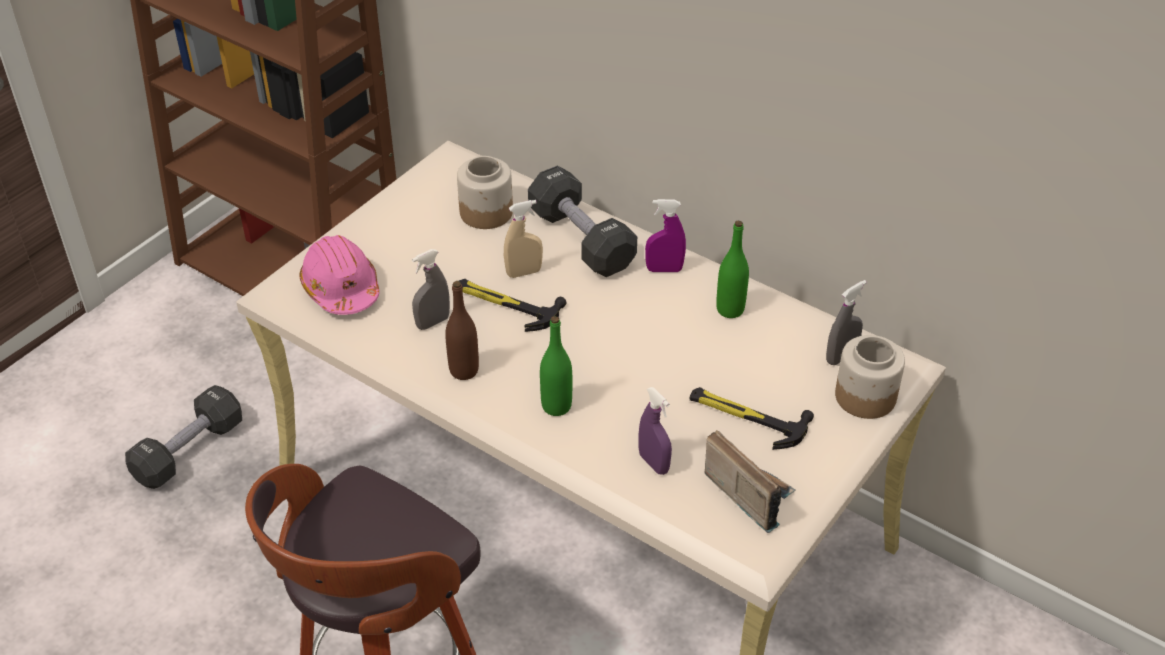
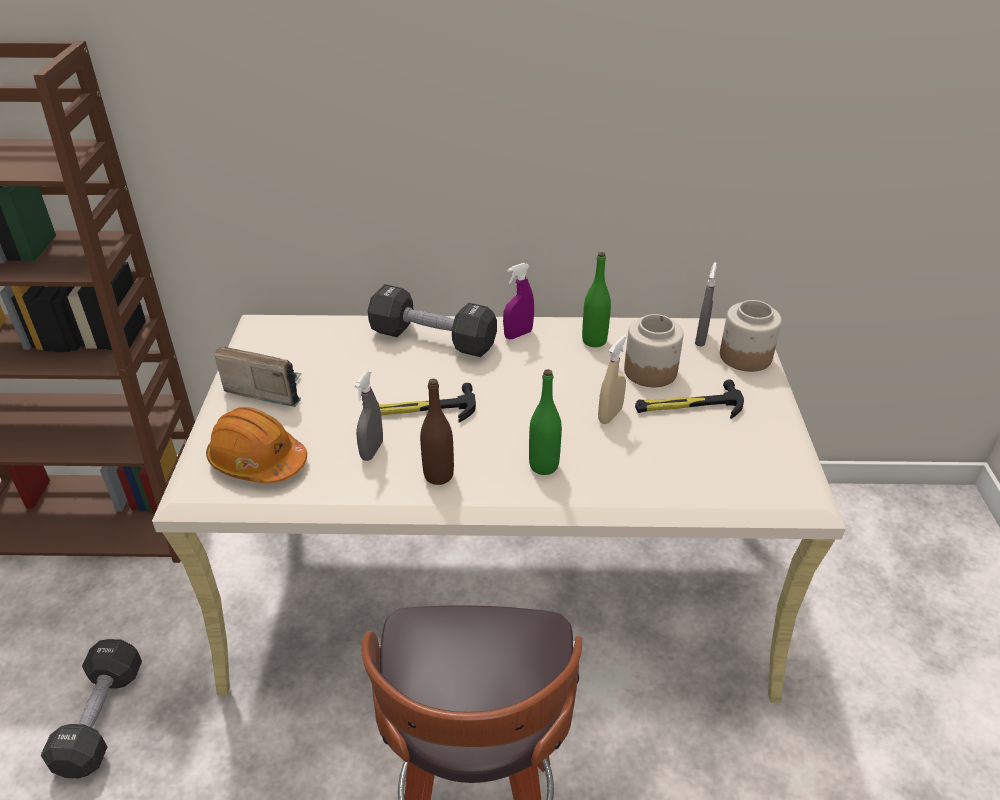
camera: 35 degrees left, 5 degrees down
(341, 288) = (257, 461): pink hard hat -> orange hard hat
(487, 212) = (334, 350): jar -> jar (650, 371)
(524, 272) = (411, 380): beige spray bottle -> beige spray bottle (610, 415)
(653, 463) = (662, 470): purple spray bottle -> none
(748, 492) = (749, 456): radio -> radio (265, 389)

